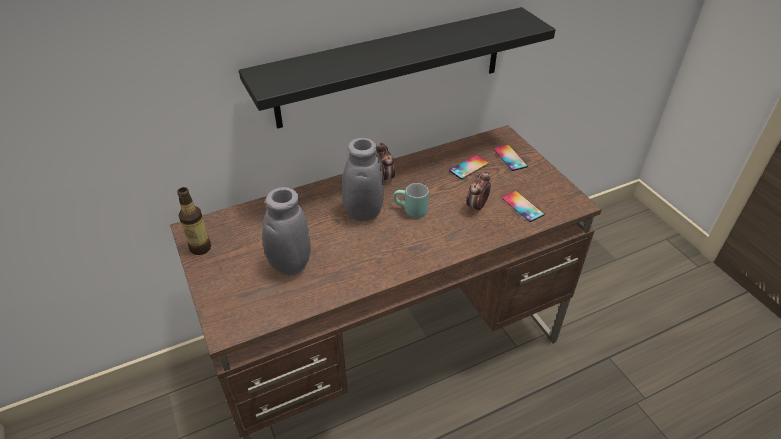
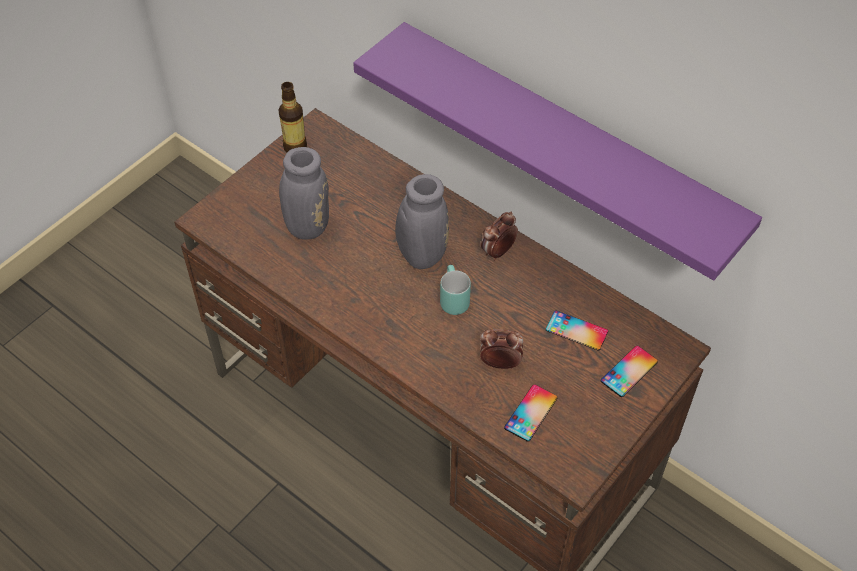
camera: 65 degrees right, 10 degrees up
(392, 67) = (565, 146): black shelf -> purple shelf

